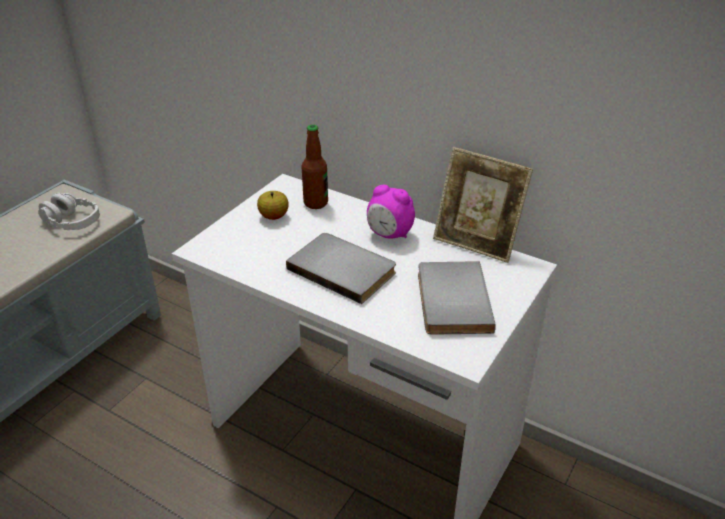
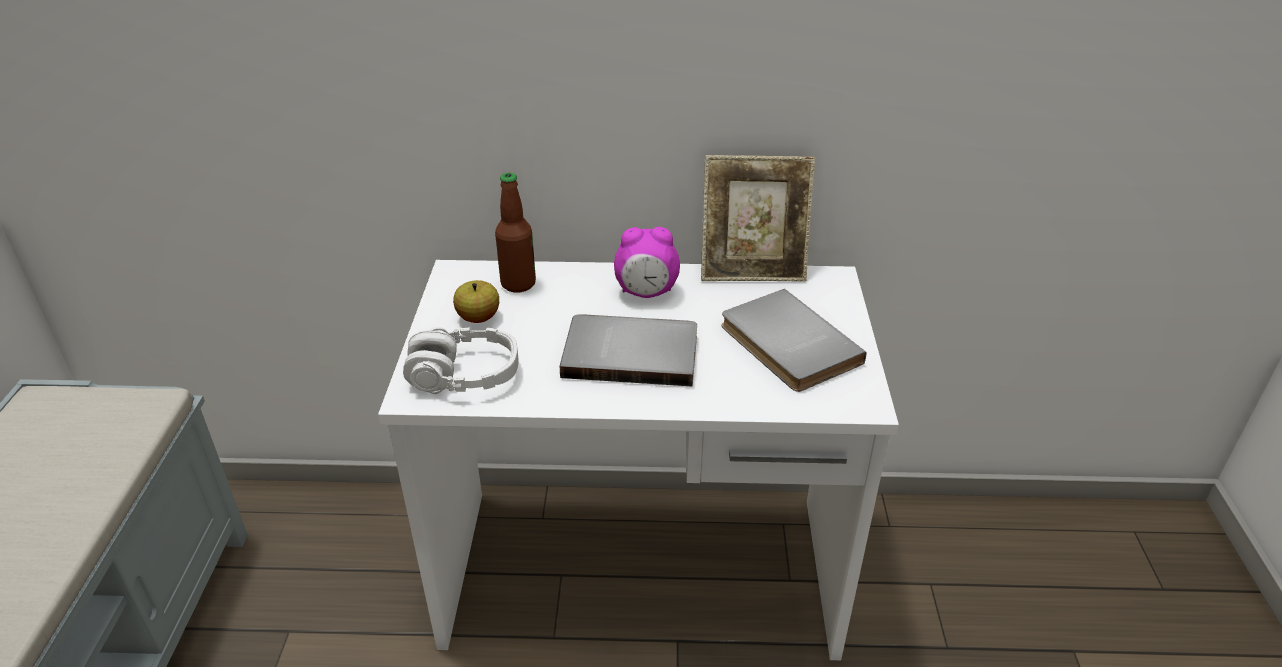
camera: 30 degrees left, 0 degrees up
(72, 222) = (94, 437): grey headphones -> grey headphones (464, 375)

